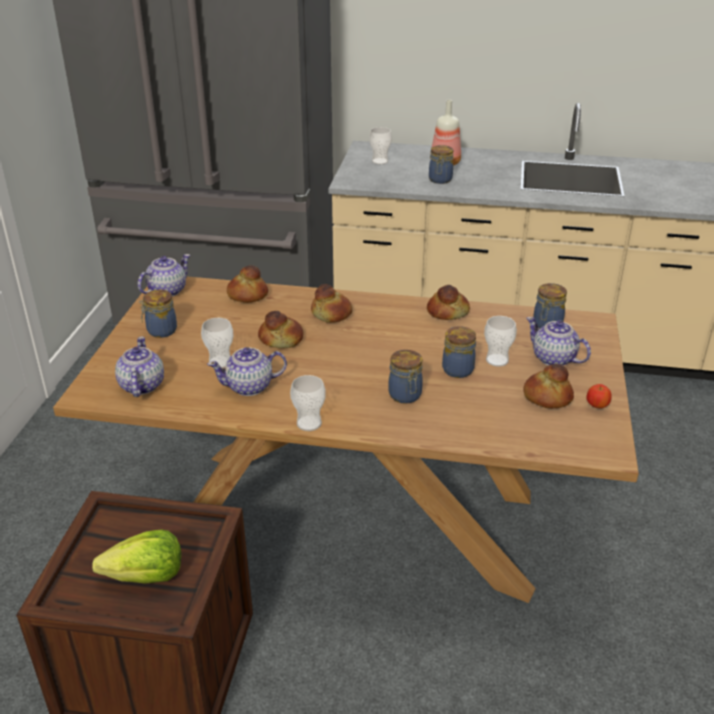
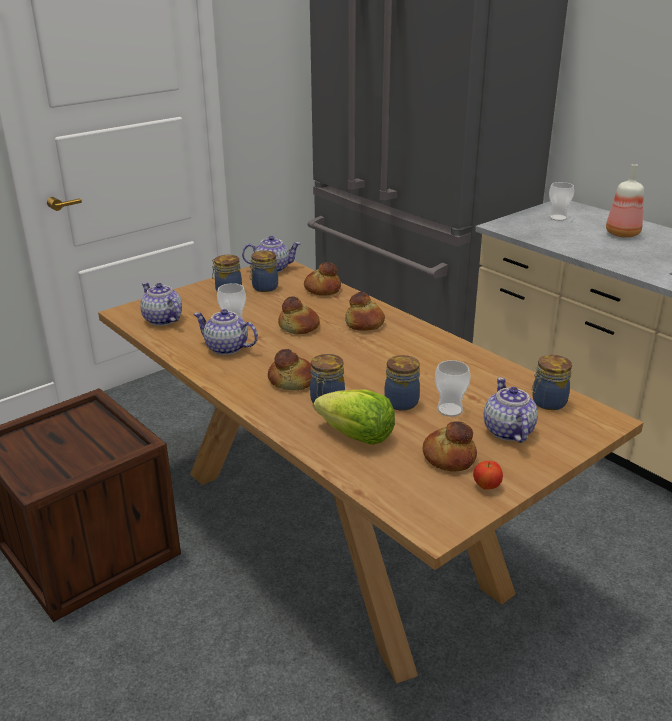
camera: 40 degrees right, 5 degrees down
(141, 386) = (162, 320): teapot -> teapot turned 75 degrees counterclockwise
(146, 577) = (58, 456): lettuce -> lettuce (356, 436)
(309, 423) = (226, 388): cup -> none
(440, 180) = (592, 245): jar -> jar (264, 288)
(447, 311) = (466, 357): bread -> bread (292, 380)

